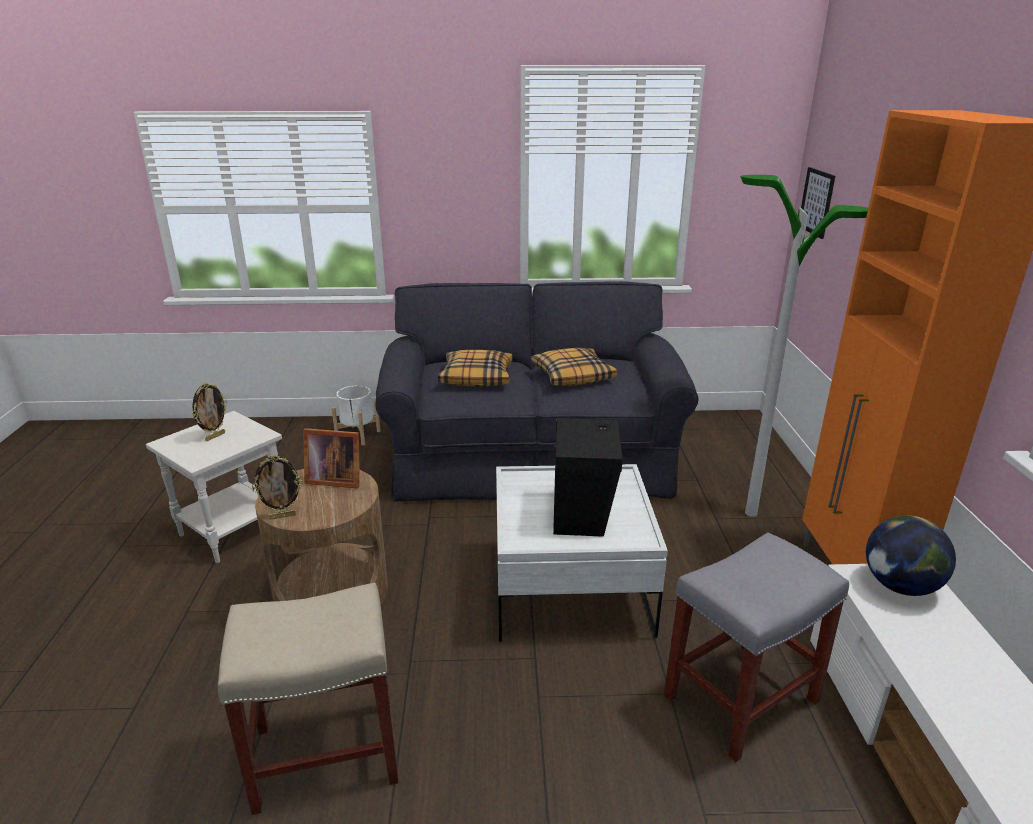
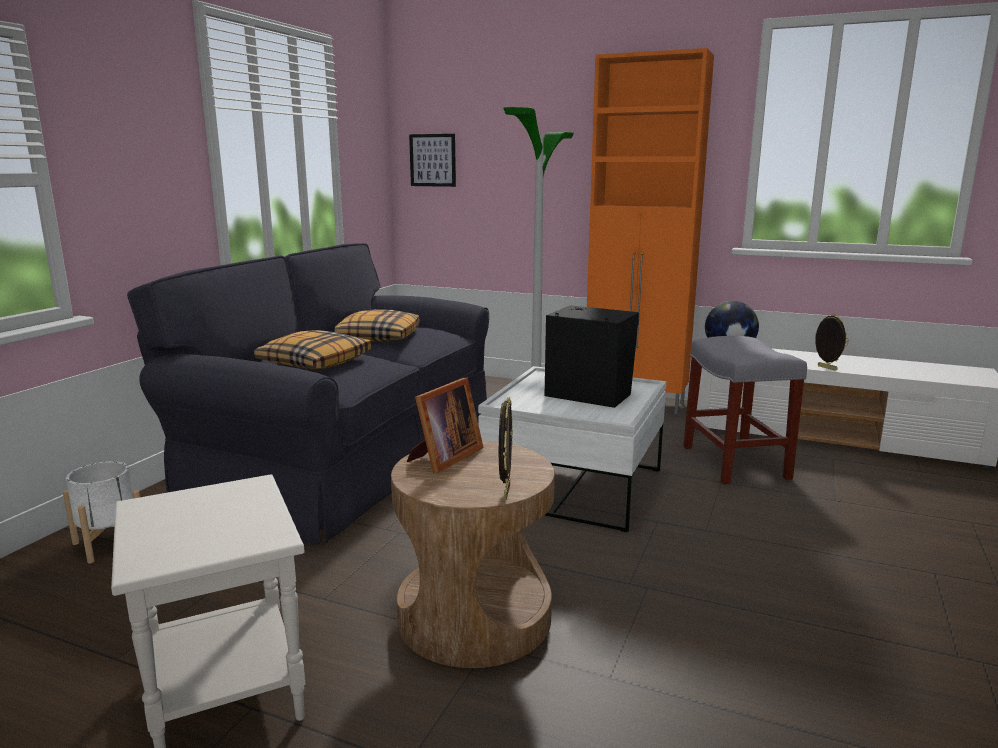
camera: 65 degrees left, 10 degrees down
(215, 436) = (198, 519): picture frame -> picture frame (826, 368)
(323, 755) = (749, 658): beige stool -> none

